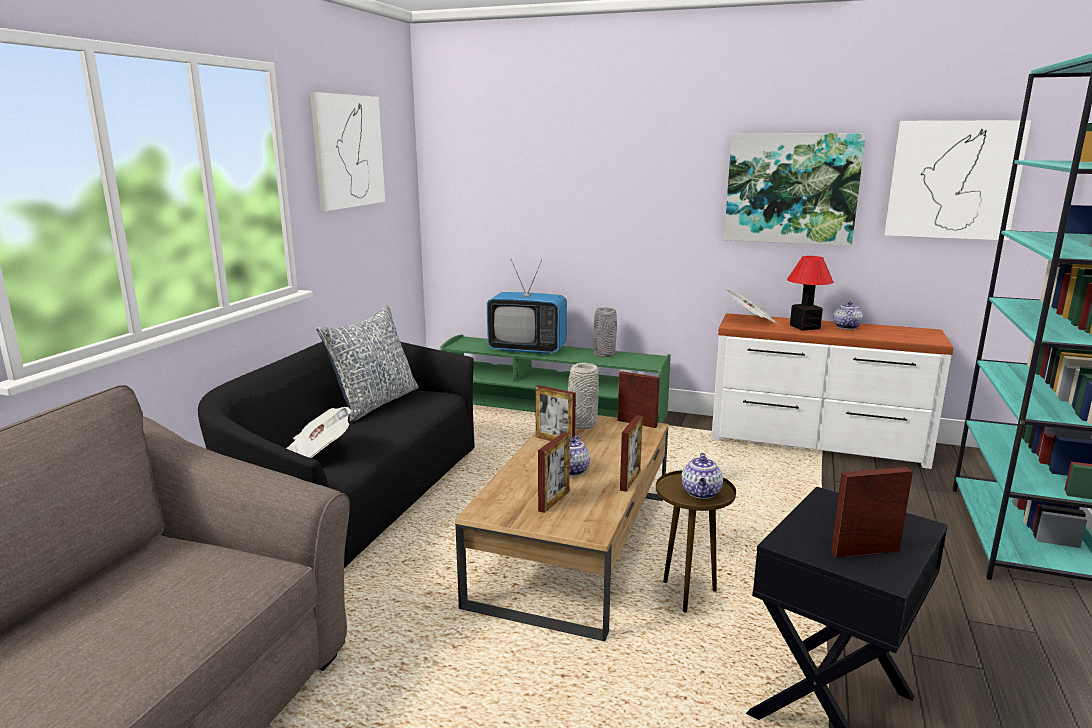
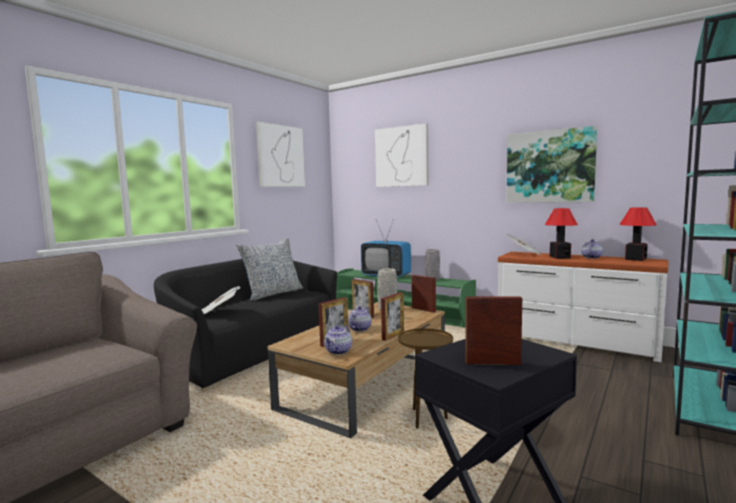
camera: 15 degrees right, 10 degrees down
(701, 493) = (428, 340): teapot -> teapot (338, 351)
(903, 330) = (635, 259): none -> table lamp
(953, 180) = (664, 152): picture -> picture (401, 156)

